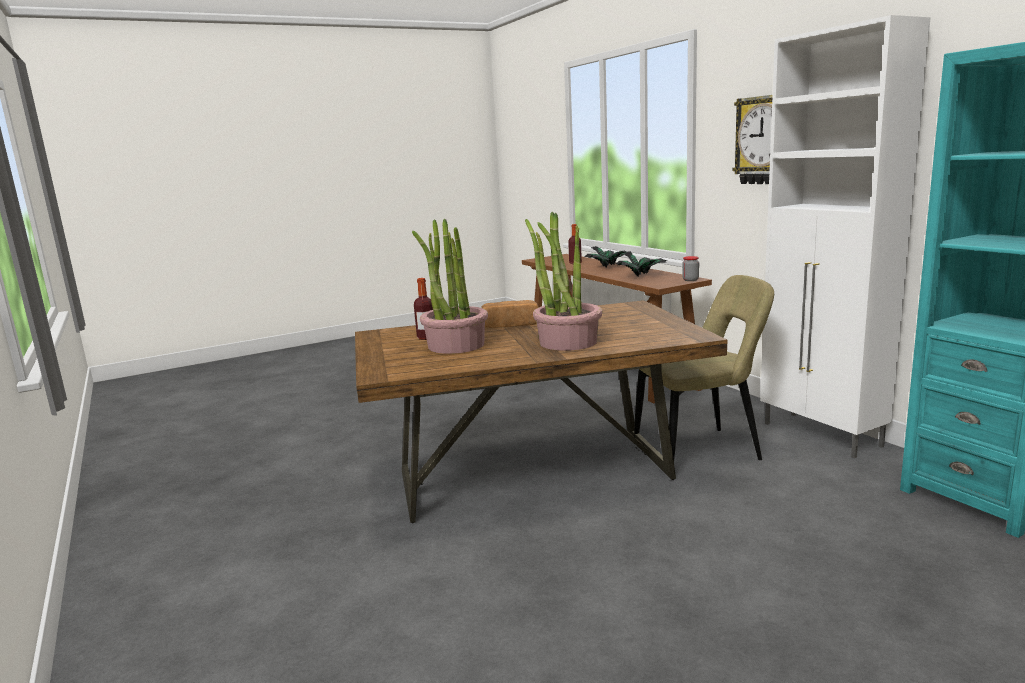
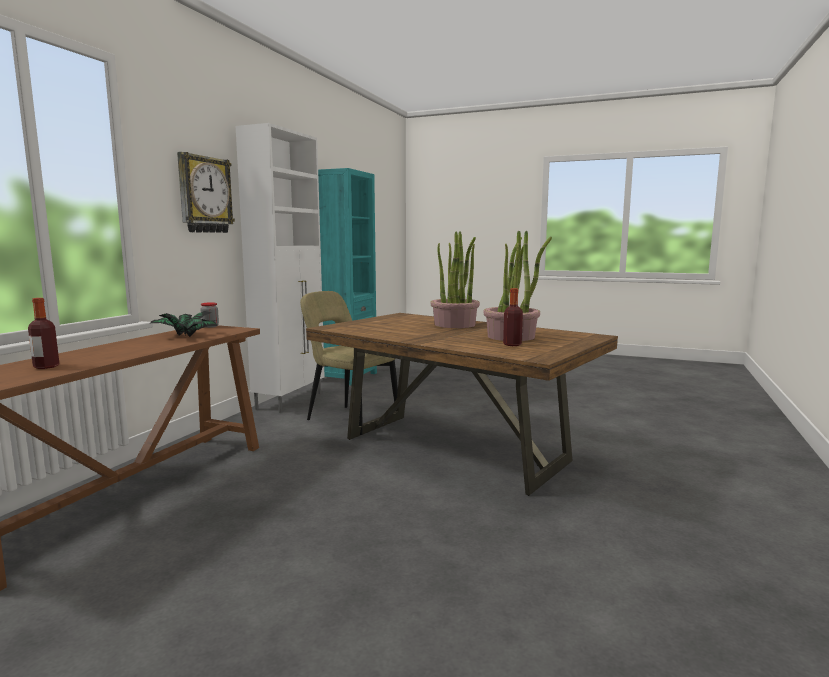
camera: 130 degrees left, 5 degrees down
(510, 324) = (436, 337): bread -> none
(609, 267) = (106, 350): potted plant -> none

